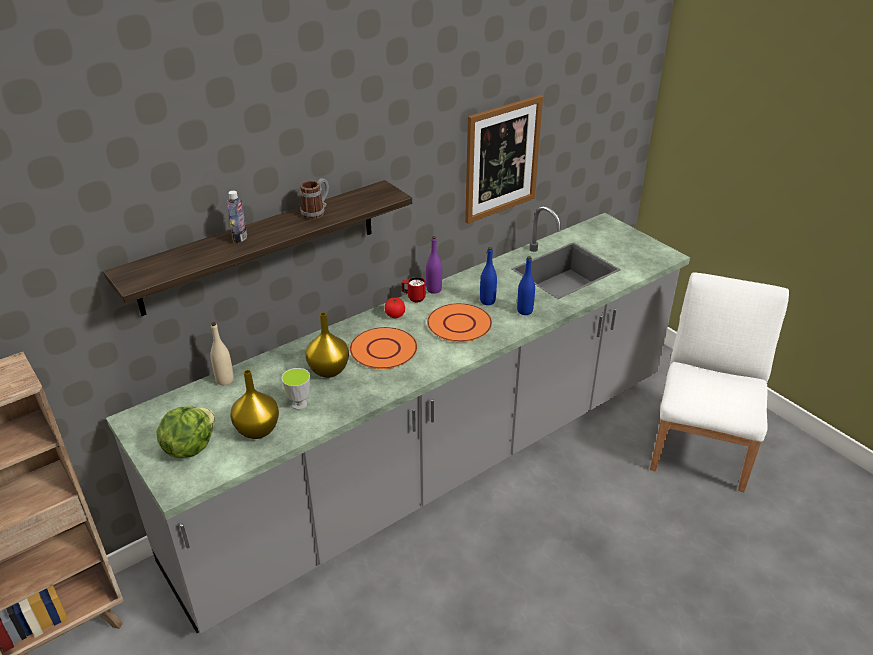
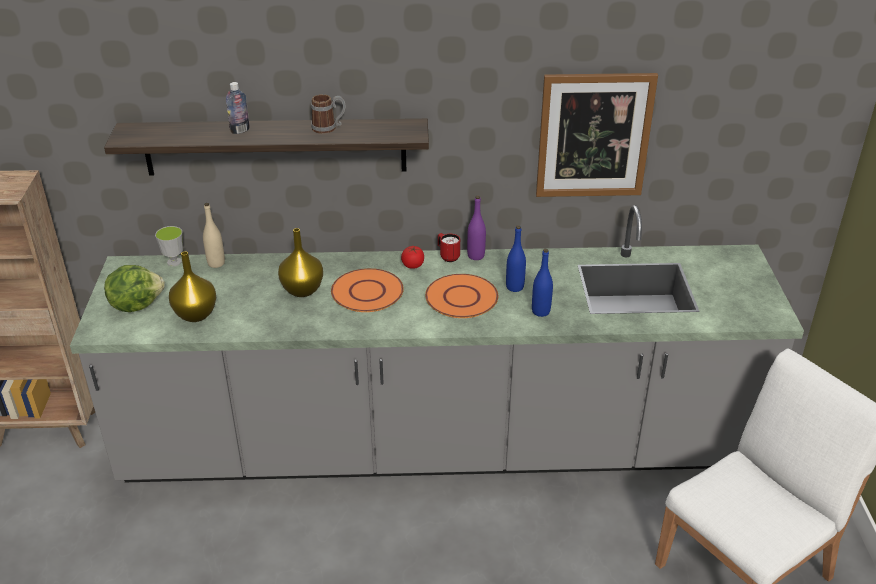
camera: 35 degrees right, 0 degrees up
(299, 404) = (248, 308): cup -> cup (174, 262)

